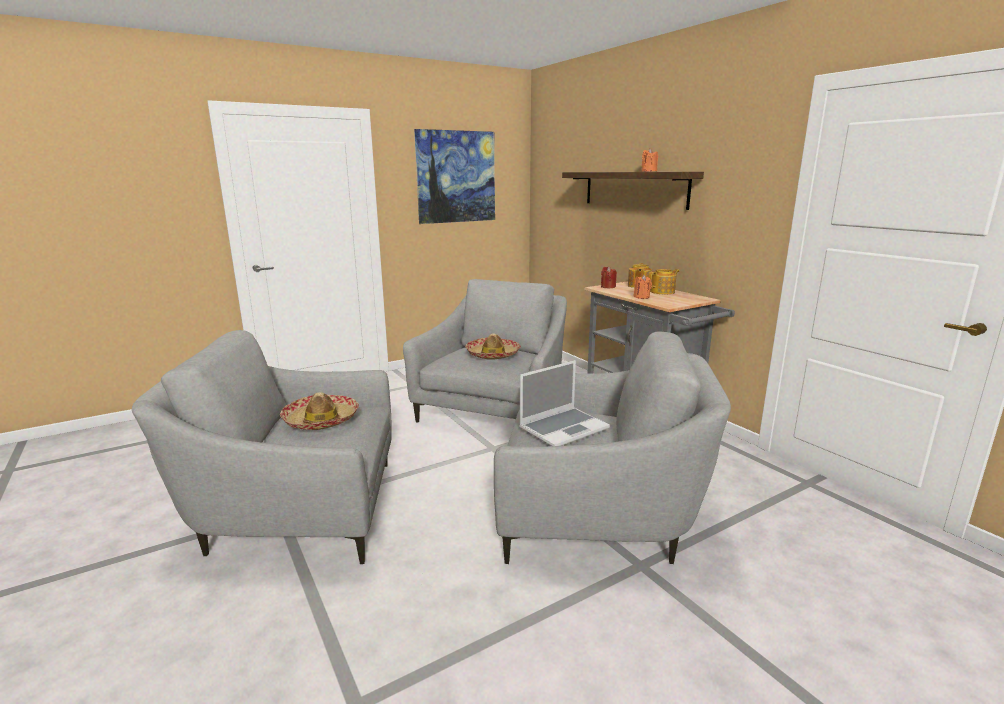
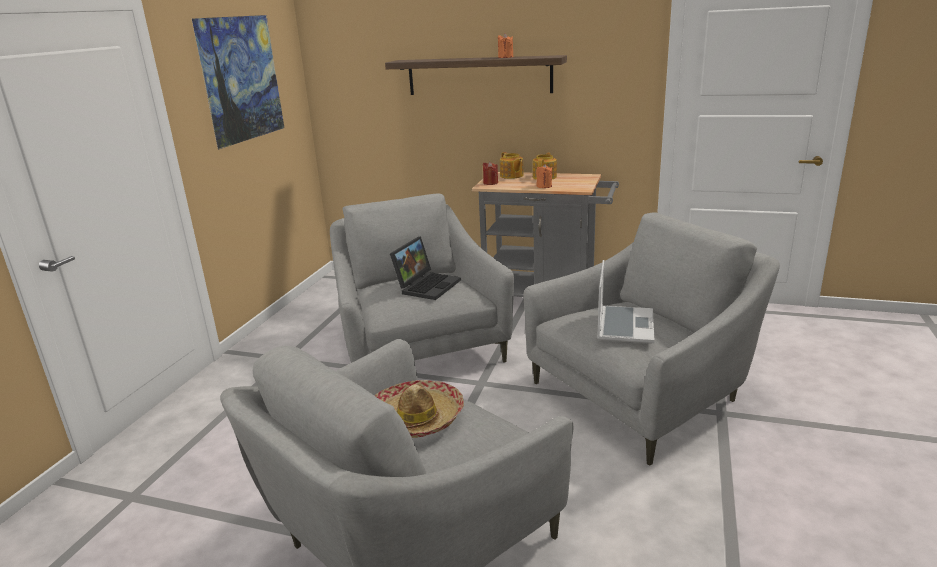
camera: 40 degrees left, 5 degrees up
(493, 354) = (427, 285): hat -> laptop

